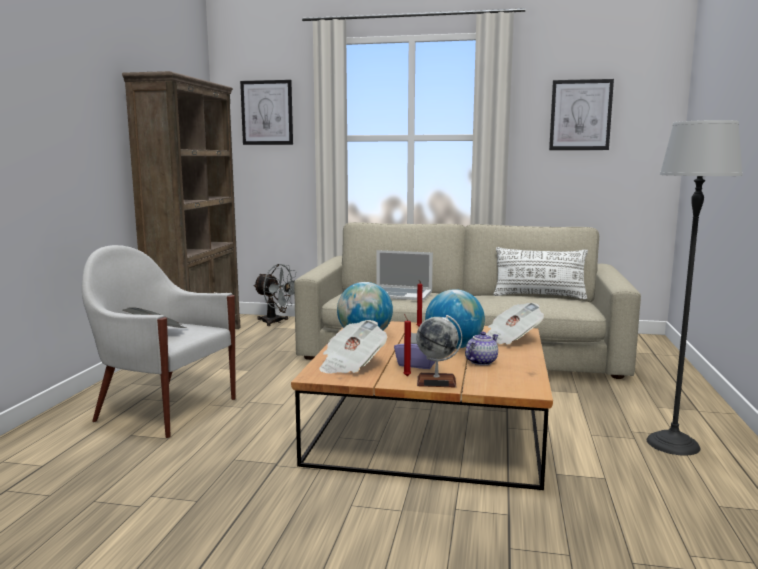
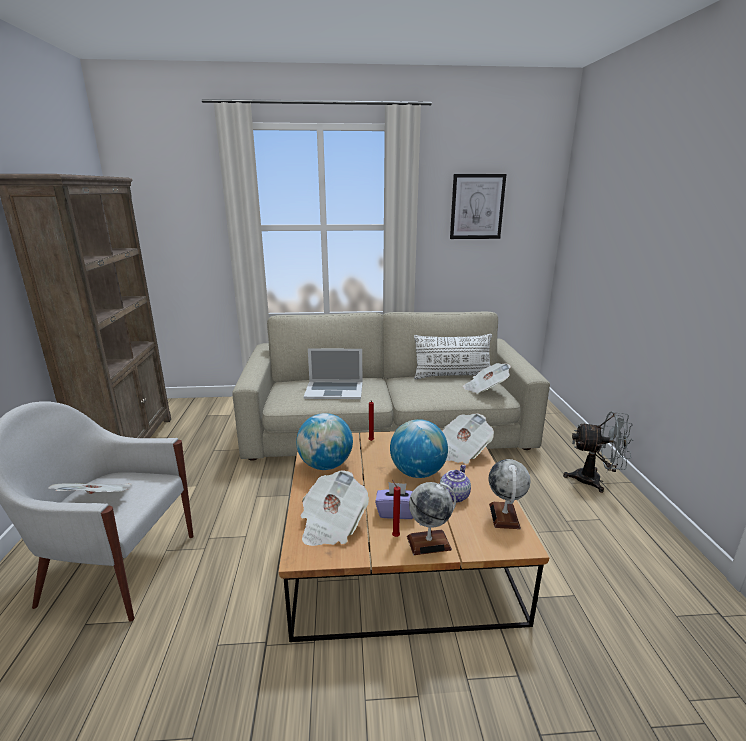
camera: 15 degrees left, 10 degrees up
(267, 112) = (171, 201): picture -> none
(276, 322) = (205, 407): grey fan -> grey fan (594, 480)
(525, 376) = (504, 516): none -> globe
(568, 302) = (485, 389): none -> newspaper
(673, 444) = (604, 532): floor lamp -> none

